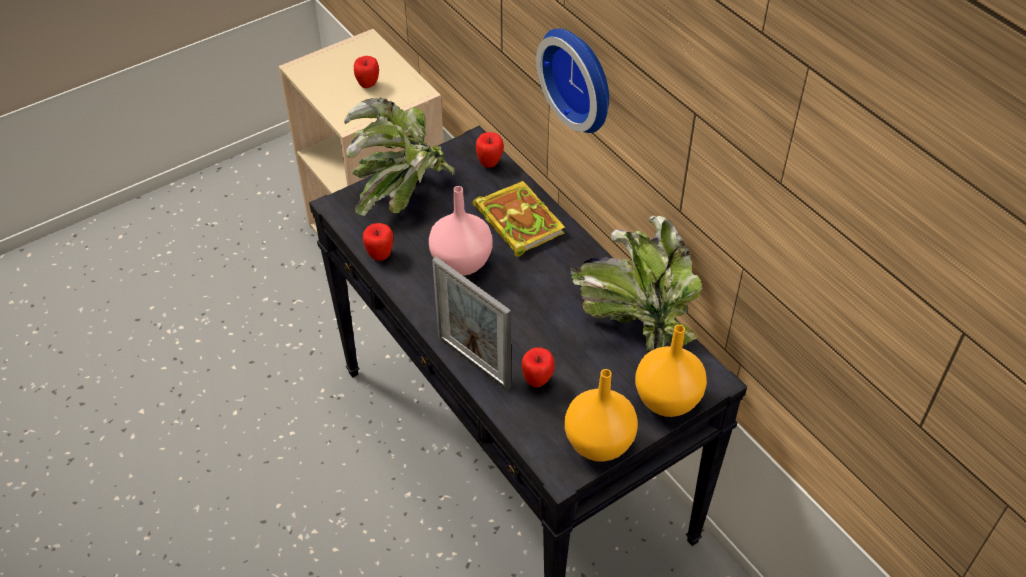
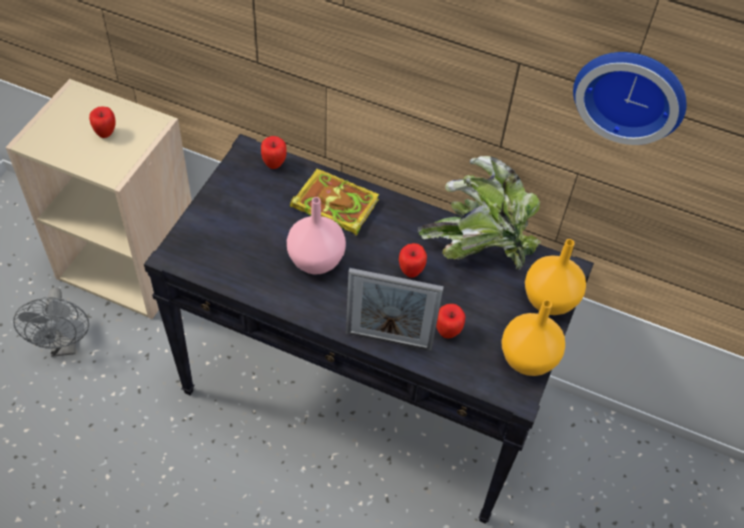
camera: 35 degrees left, 5 degrees up
(277, 284) = (65, 345): none -> grey fan
(380, 255) = (243, 284): apple -> apple (411, 271)
(402, 190) = (218, 218): potted plant -> none
(581, 77) = (374, 63): wall clock -> wall clock (631, 92)

